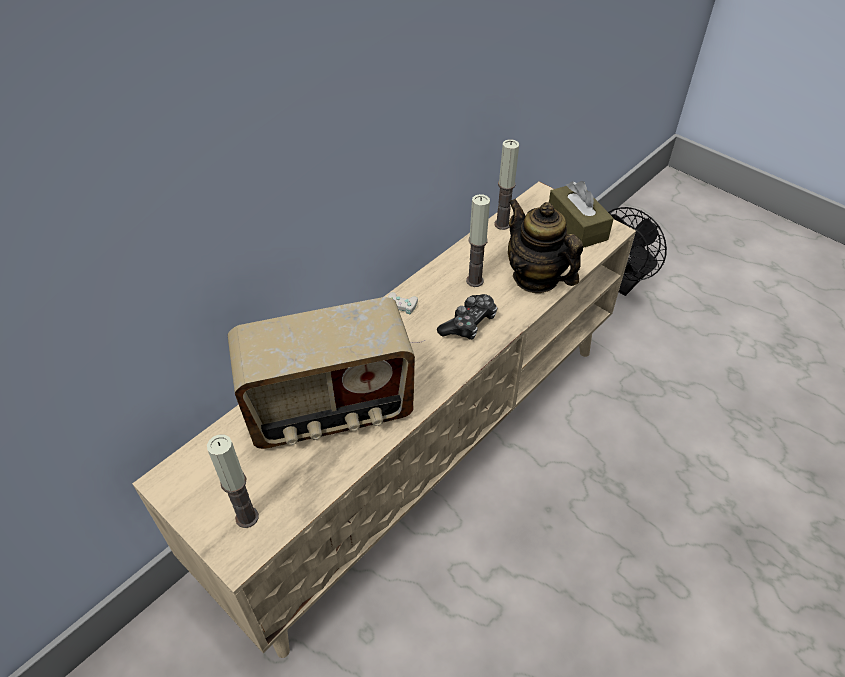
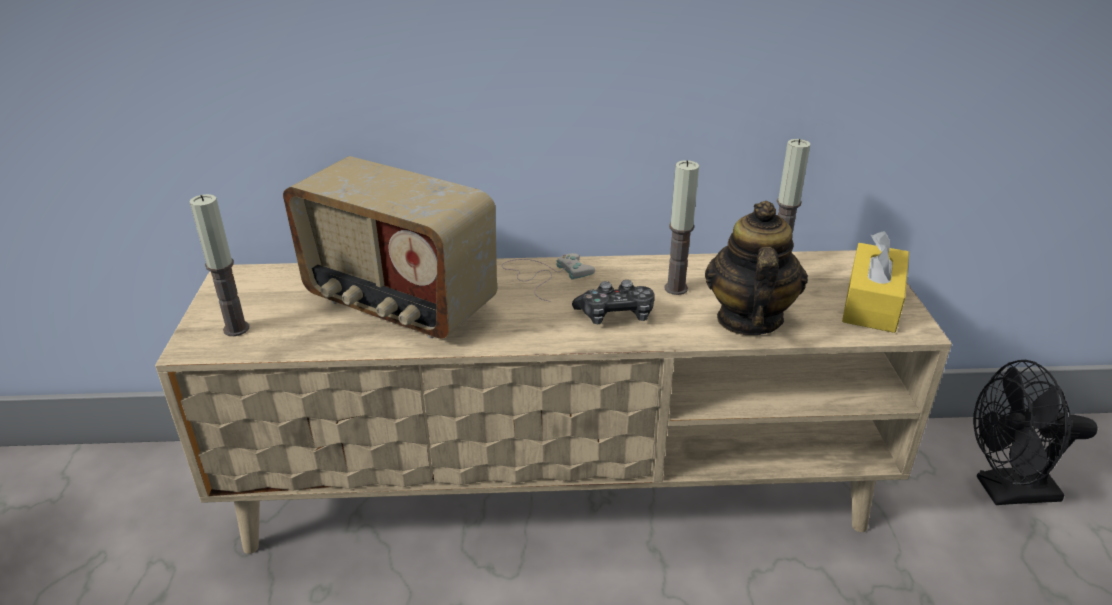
camera: 45 degrees right, 15 degrees down
(577, 225) = (872, 303): brown tissue box -> yellow tissue box

